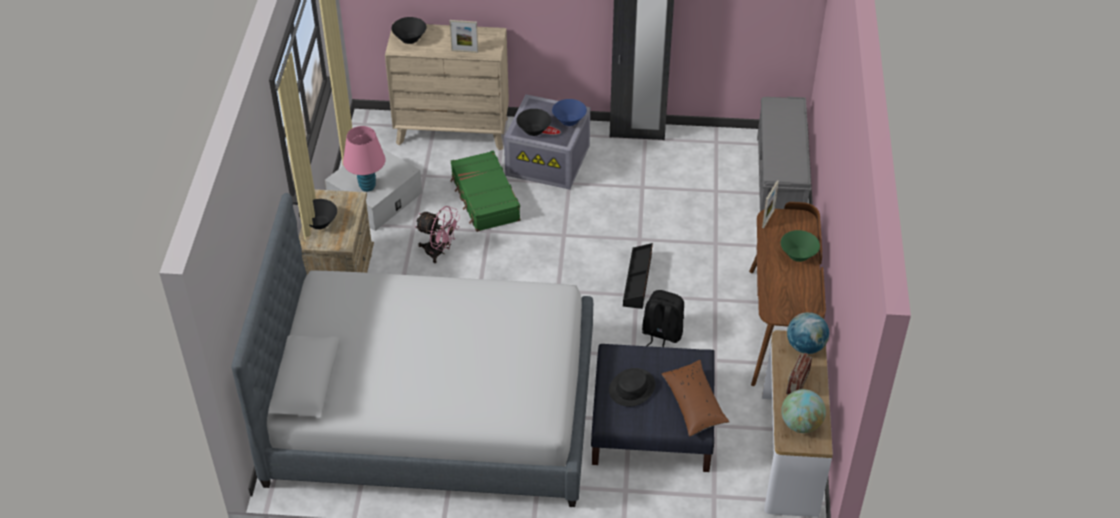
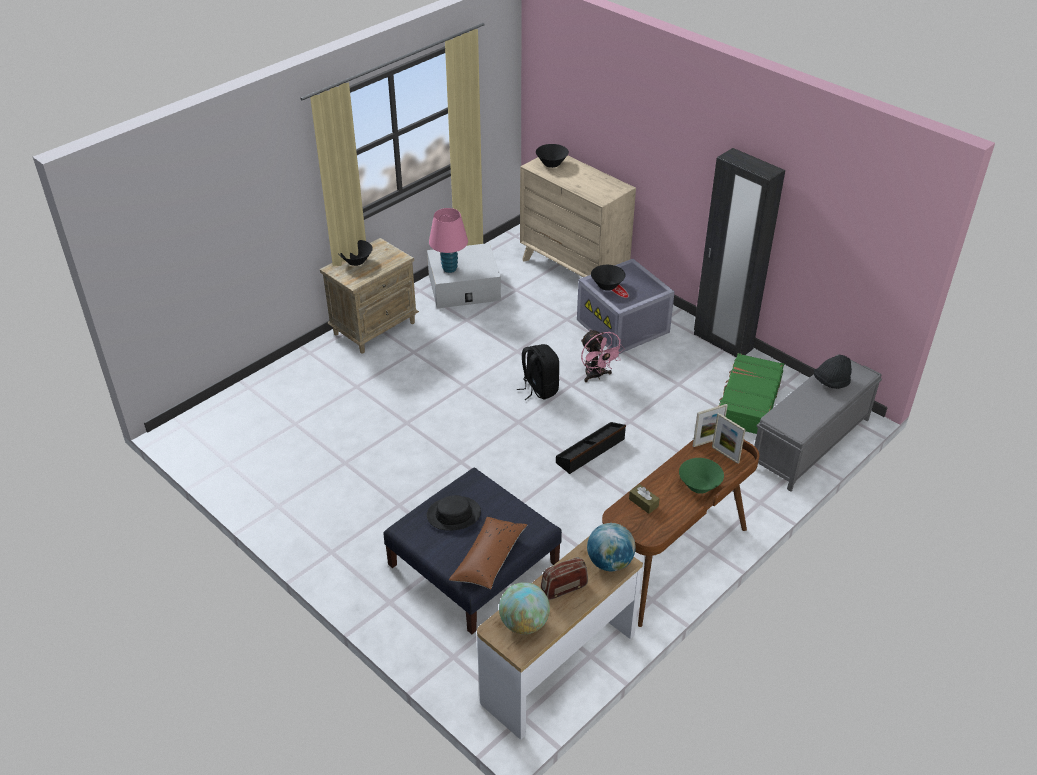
camera: 40 degrees right, 5 degrees down
(433, 408) = (328, 449): bed -> none
(439, 252) = (463, 346): pink fan -> pink fan (596, 376)
(464, 51) = (582, 189): picture frame -> picture frame (725, 455)
(484, 199) = (541, 328): green suitcase -> green suitcase (748, 402)
(569, 121) = (644, 293): blue bowl -> none
(661, 334) = (561, 502): black backpack -> black backpack (539, 389)
(777, 290) = (643, 503): none -> brown tissue box
(780, 123) = (831, 382): none -> black hat

